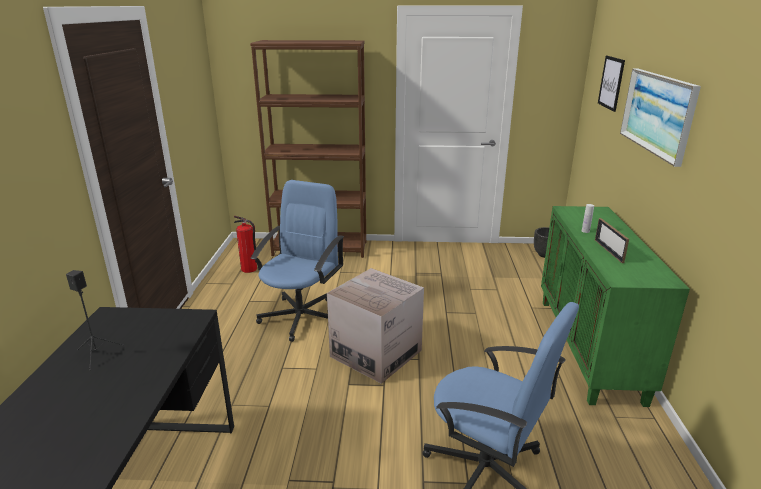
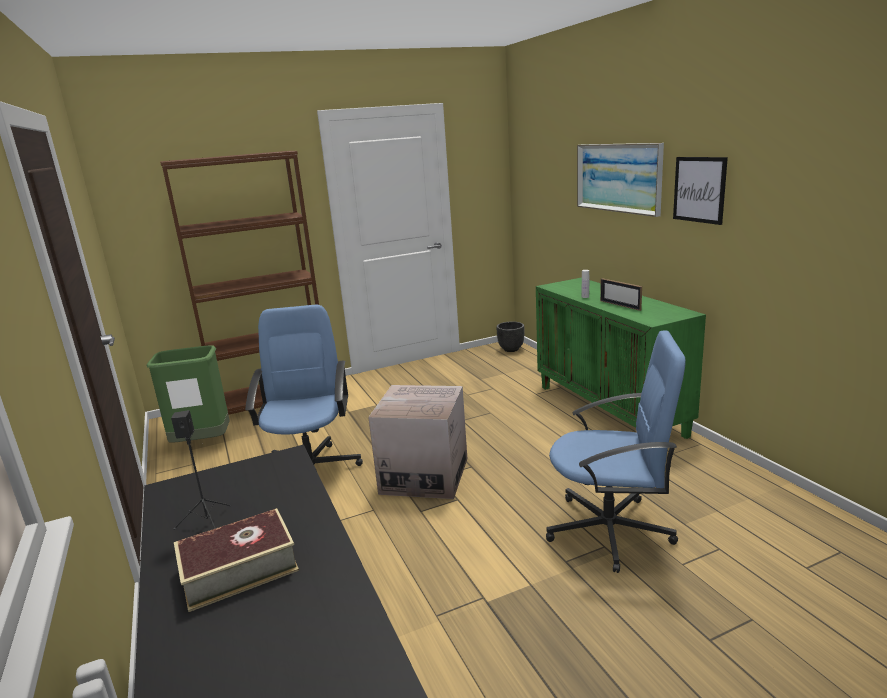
camera: 25 degrees left, 5 degrees down
(74, 400) = (239, 569): none -> book
(249, 269) = (202, 444): fire extinguisher -> green trash can
(611, 83) = (549, 165): picture -> picture (699, 189)

